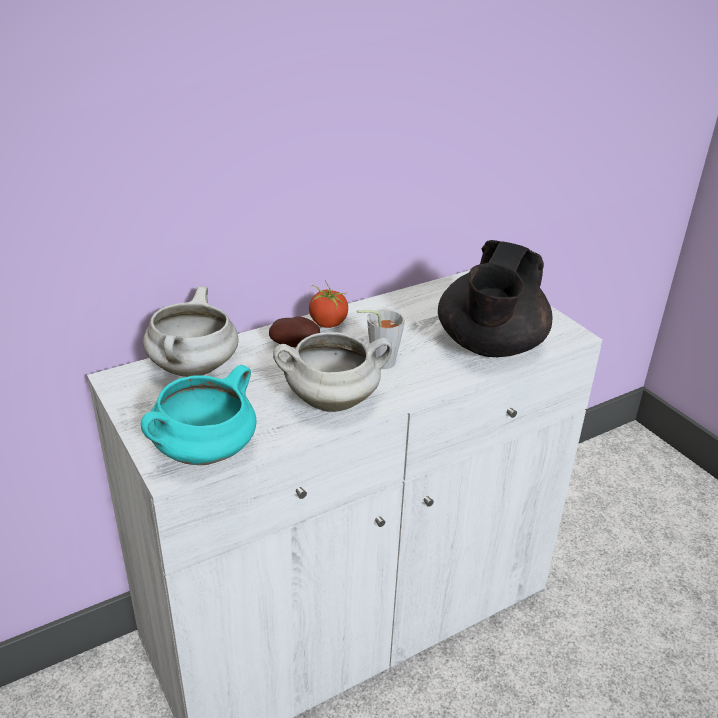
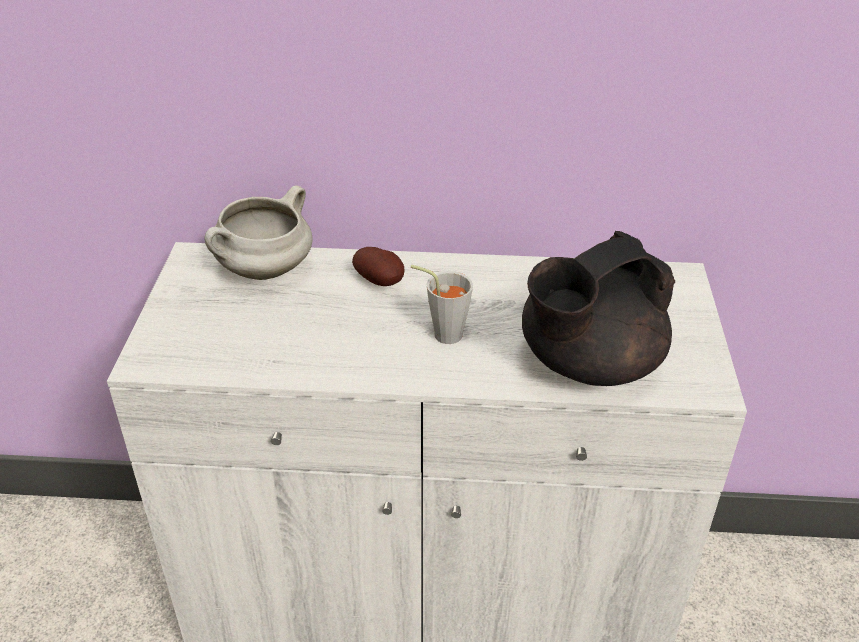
camera: 35 degrees right, 5 degrees up
(204, 454) = (186, 359): turquoise cooking pot -> none
(328, 323) = (439, 269): tomato -> none
(333, 401) = (353, 356): white cooking pot -> none

